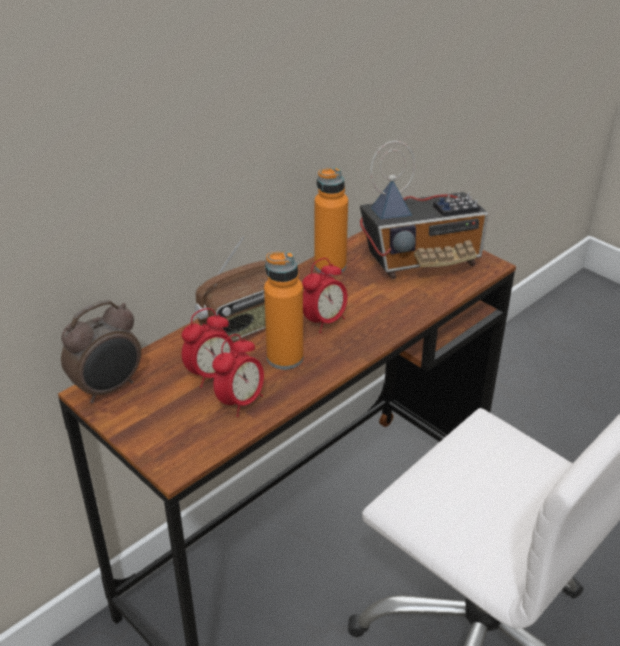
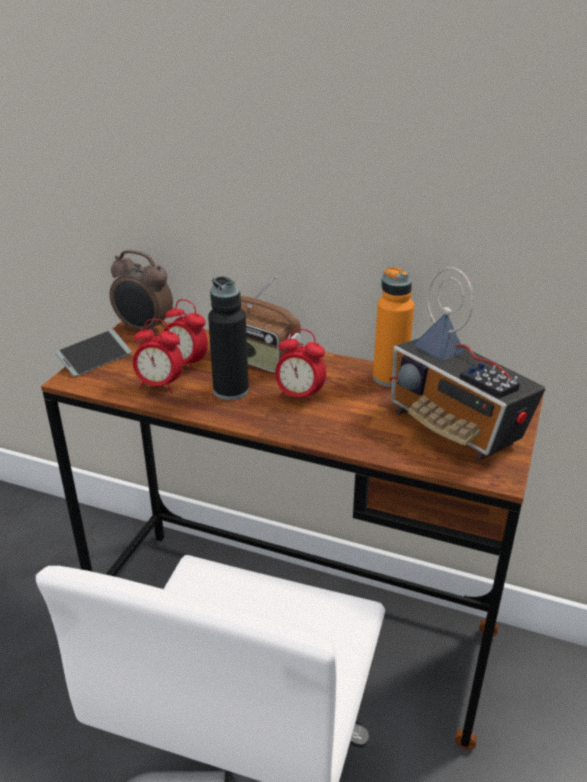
camera: 65 degrees right, 5 degrees down
(145, 439) = (95, 359): none -> phone
(285, 358) = (231, 390): orange bottle -> black bottle

